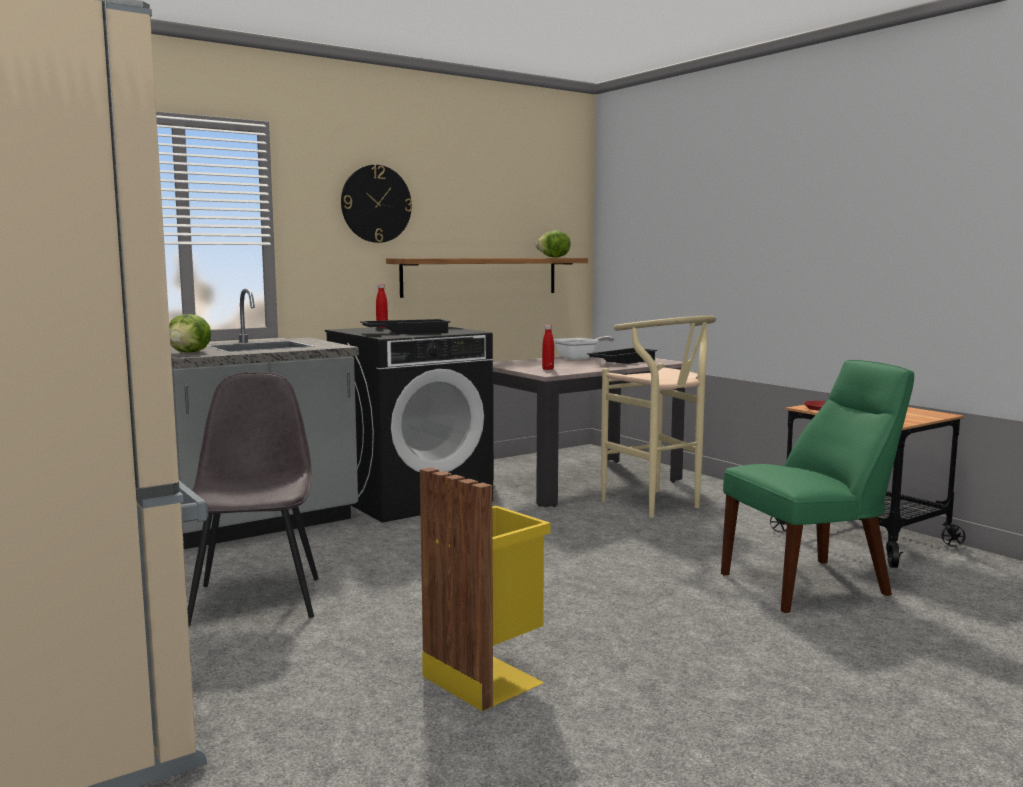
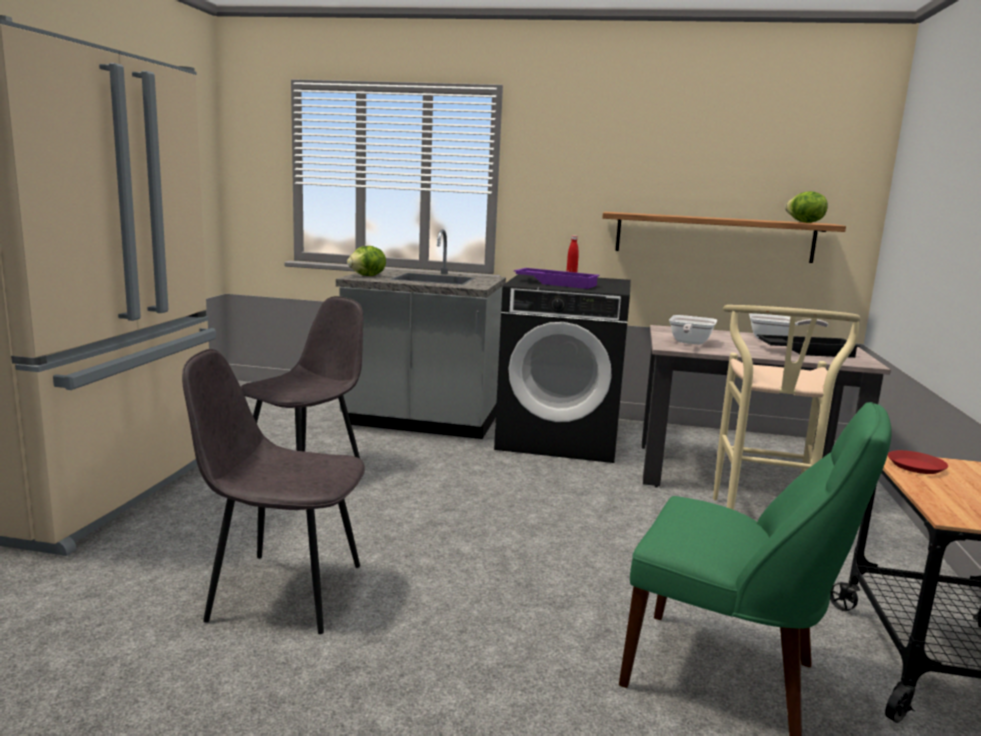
camera: 45 degrees right, 5 degrees up
(376, 204) = (599, 158): wall clock -> none
(406, 332) = (557, 283): black tray -> purple tray
(486, 677) = (282, 591): yellow trash can -> grey chair
(548, 369) = (689, 343): red bottle -> frying pan

